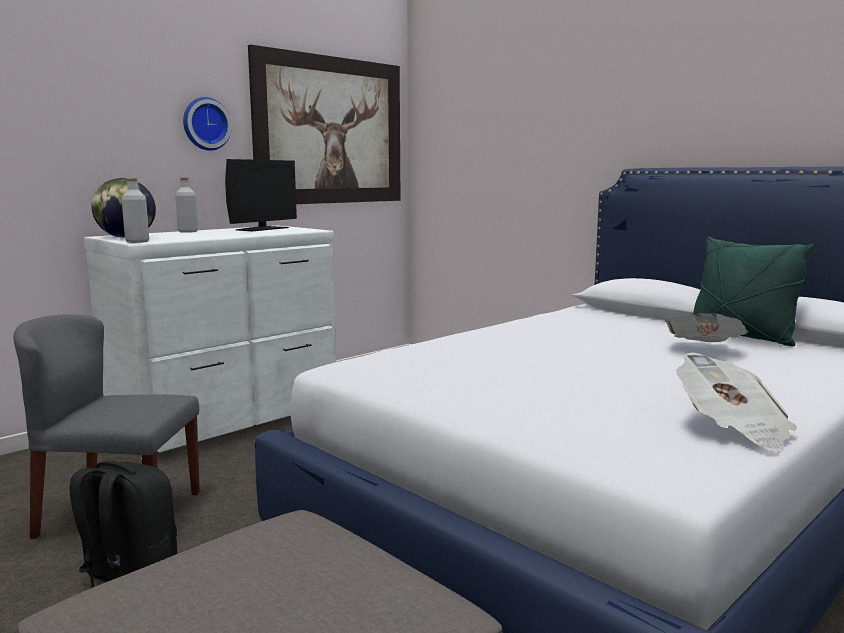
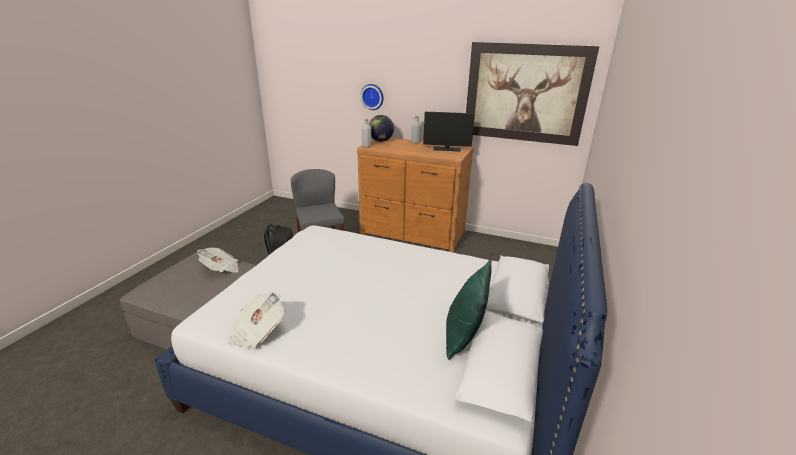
camera: 65 degrees right, 15 degrees up
(205, 124) = (441, 87): wall clock -> wall clock (372, 96)
(229, 421) = (412, 234): white dresser -> brown dresser
(704, 350) = (413, 320): newspaper -> newspaper (221, 269)

